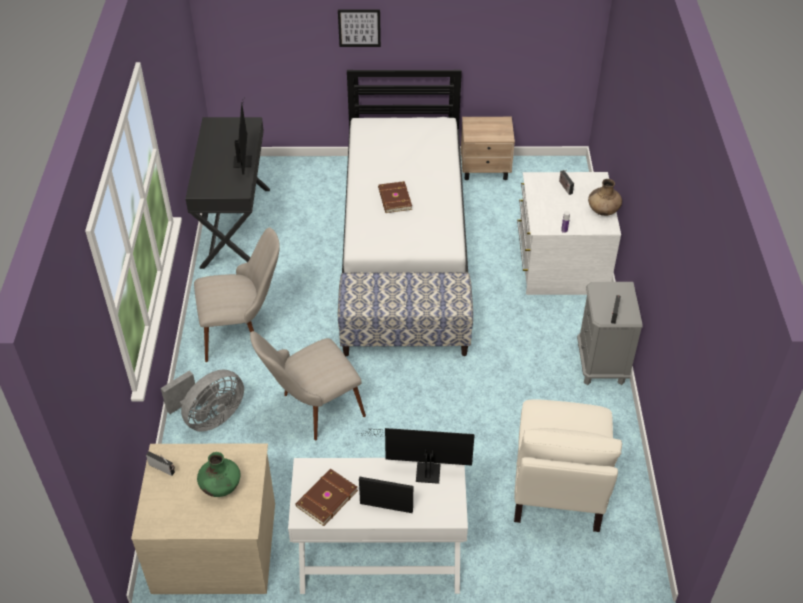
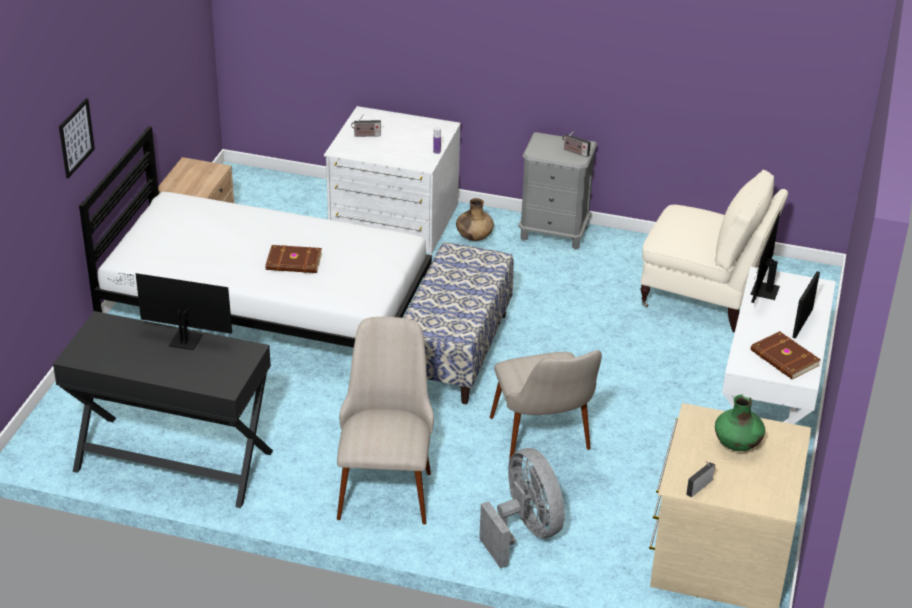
camera: 75 degrees left, 10 degrees down
(603, 211) = (418, 123): brown vase -> brown vase (474, 237)

